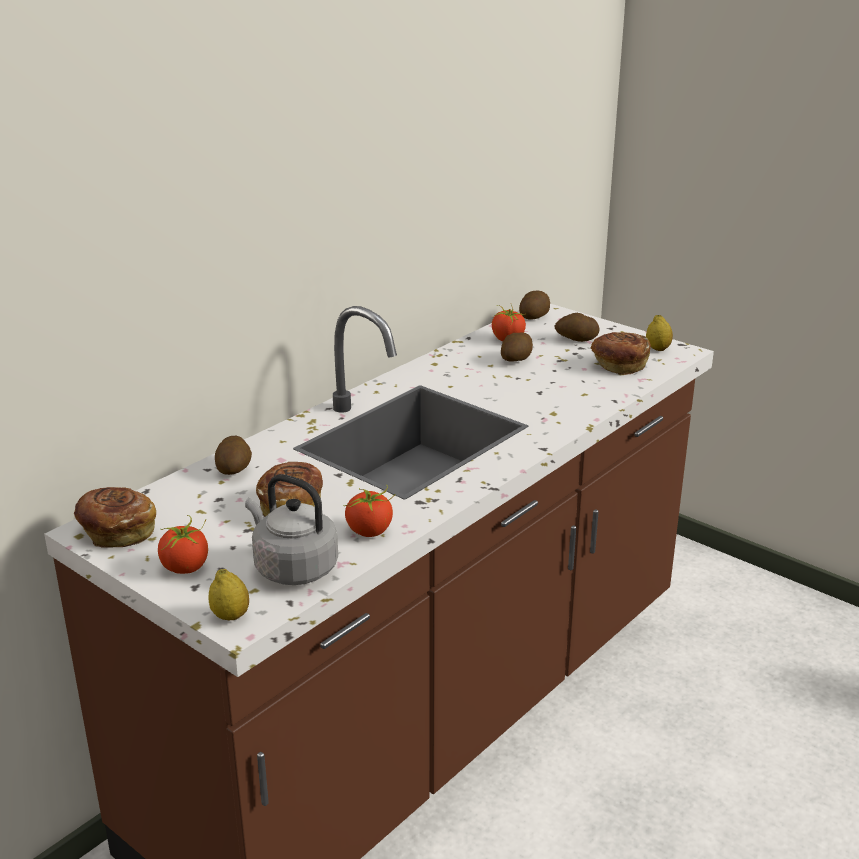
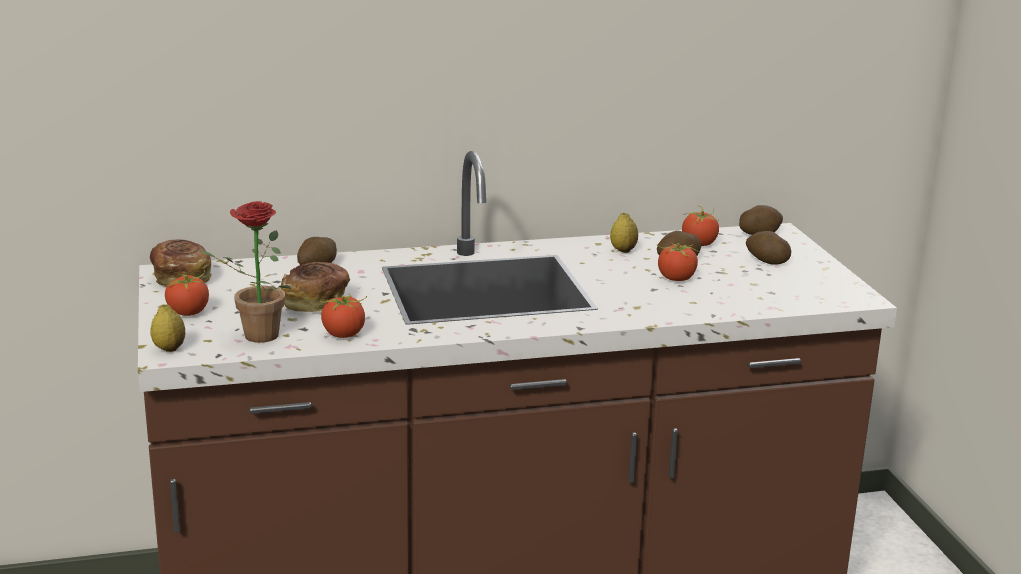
camera: 35 degrees right, 5 degrees down
(292, 568) = (254, 337): grey kettle -> potted plant
(540, 377) = (676, 279): none -> tomato
(619, 365) = (771, 291): bread -> none
(658, 349) = (837, 290): lemon -> lemon (623, 250)

